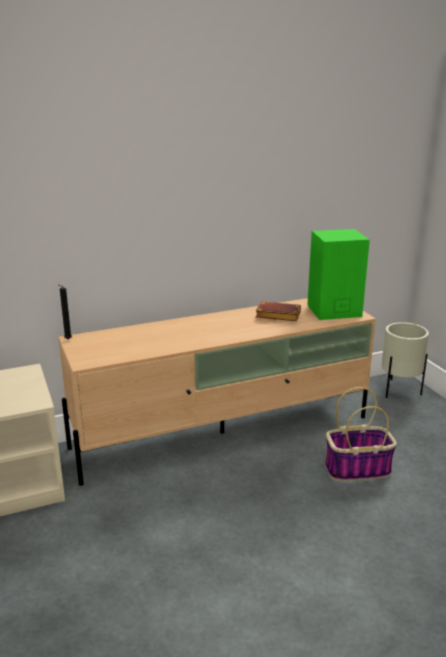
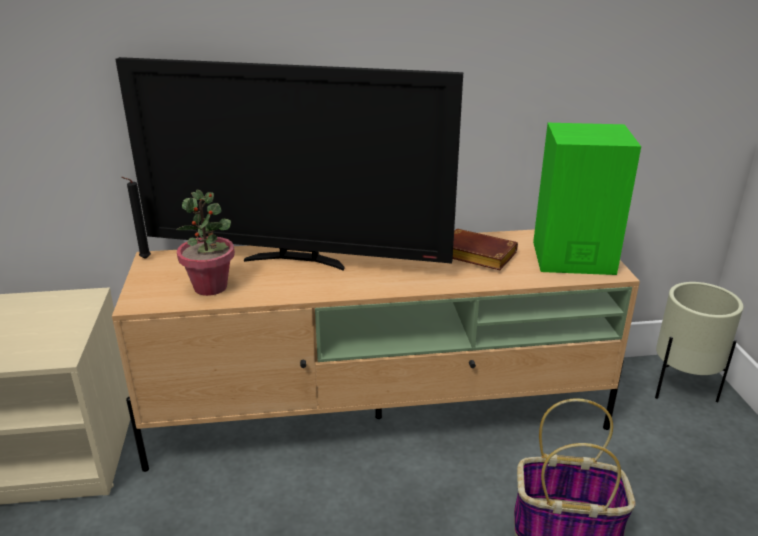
camera: 15 degrees right, 5 degrees up
(125, 349) = (211, 287): none -> potted plant
(169, 329) = (297, 260): none -> television

